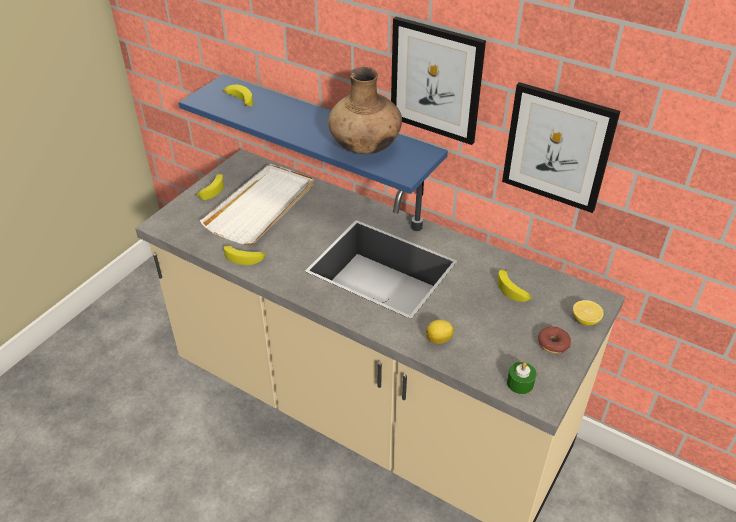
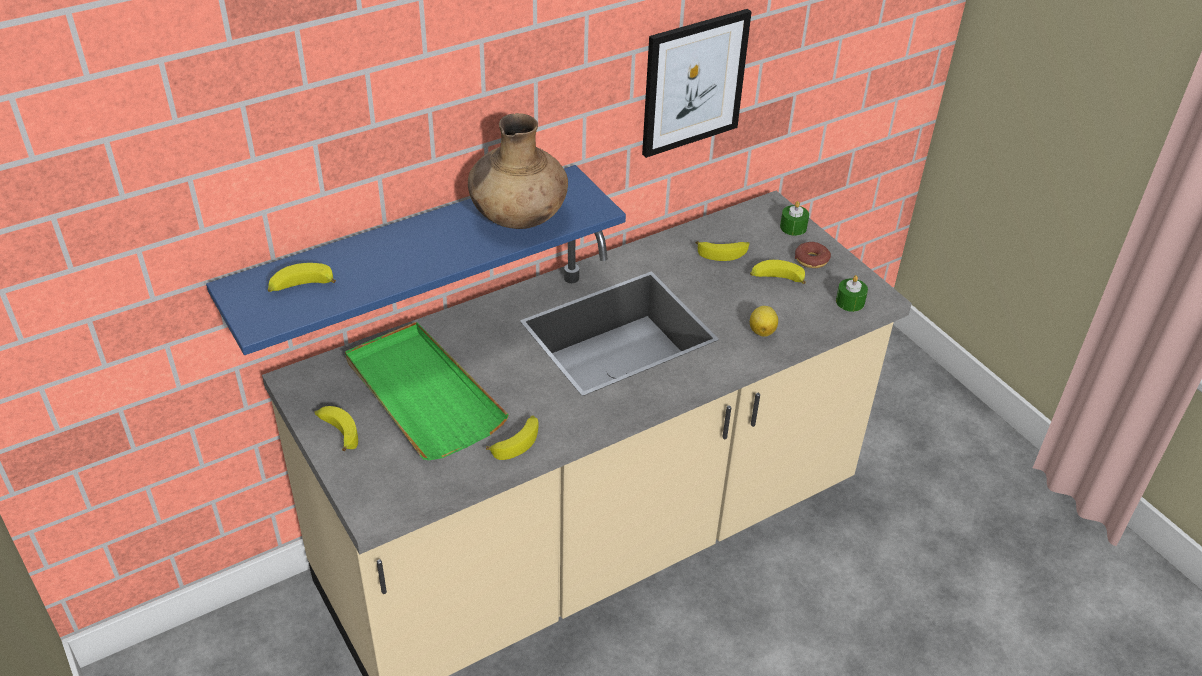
camera: 65 degrees left, 0 degrees up
(262, 207) = (422, 394): white tray -> green tray
(436, 81) = (554, 90): picture -> none
(508, 329) = (776, 279): none -> banana
(585, 320) = (793, 227): lemon -> green candle

